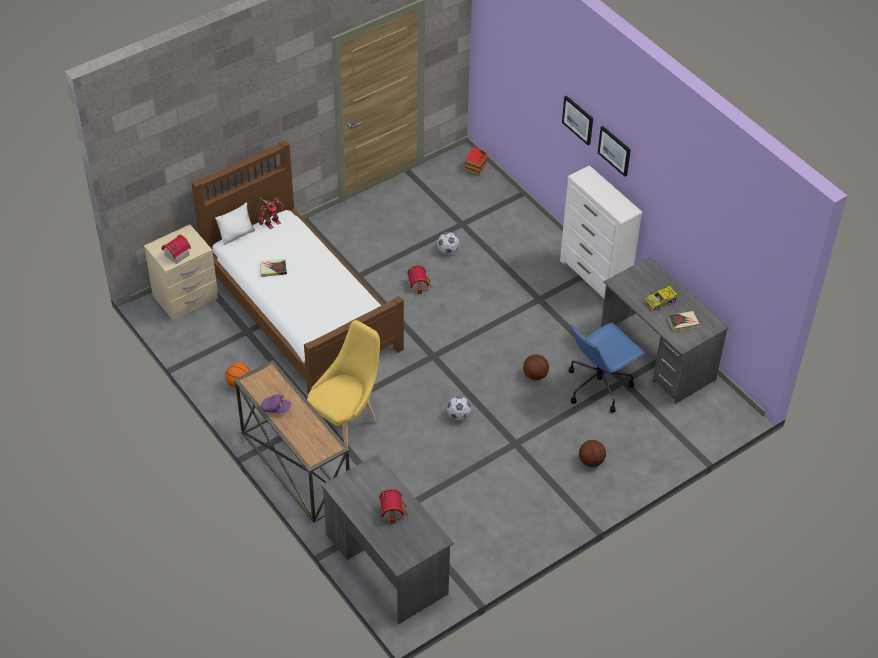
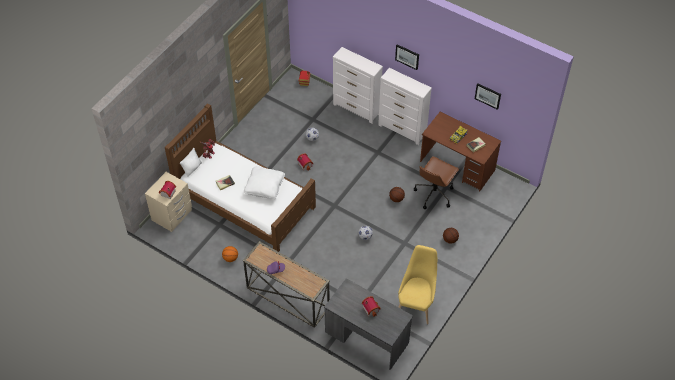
camera: 20 degrees left, 5 degrees up
(329, 291) = (264, 187): none -> white pillow
(345, 422) = (303, 262): yellow chair -> yellow chair (416, 304)
(537, 228) = (356, 109): none -> white dresser
(578, 120) = (377, 43): picture -> picture (488, 95)
(599, 386) = (434, 194): blue office chair -> brown office chair
(657, 356) = (457, 166): grey desk -> brown desk

